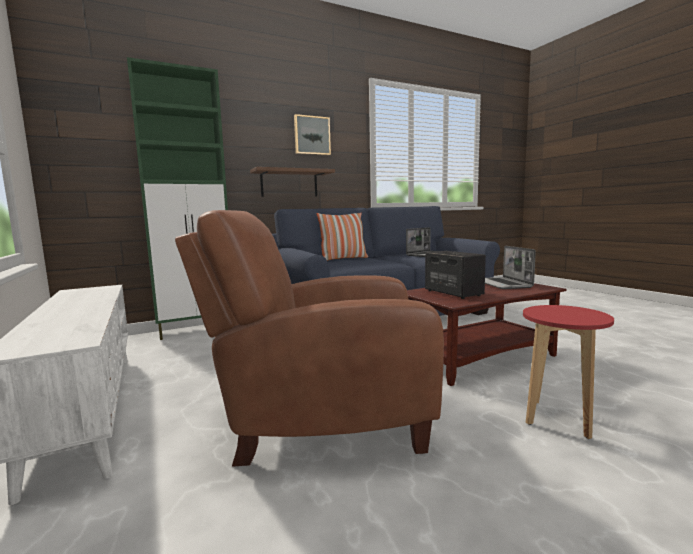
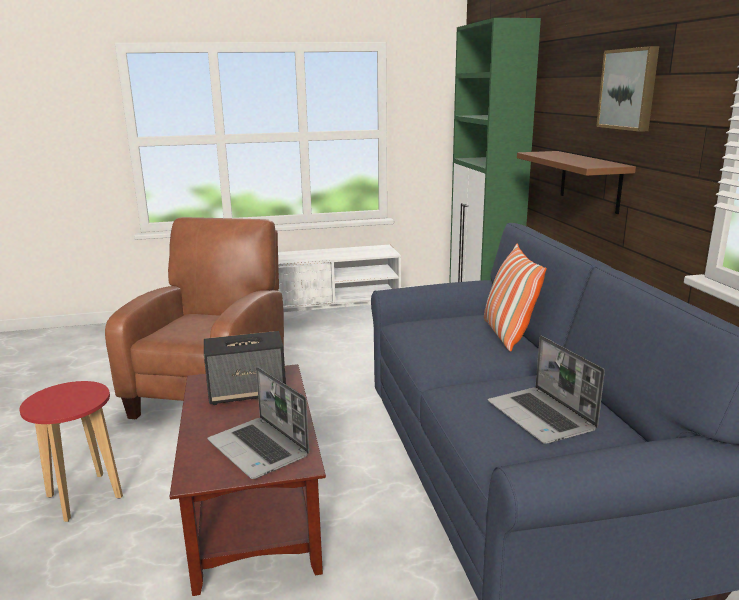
camera: 105 degrees right, 10 degrees up
(503, 284) = (260, 449): laptop -> laptop turned 135 degrees counterclockwise

